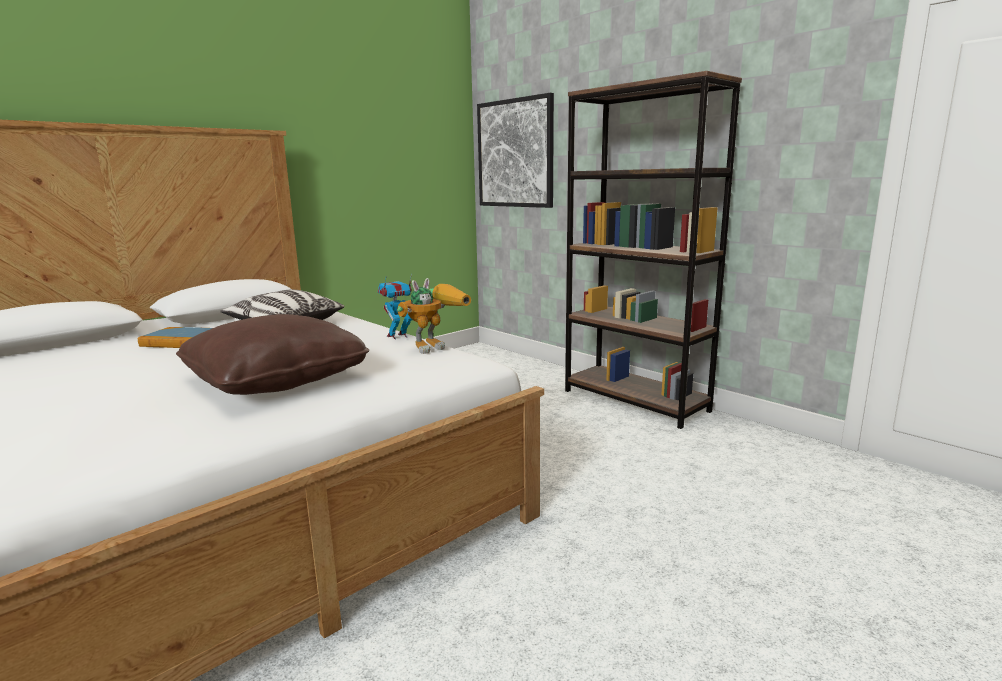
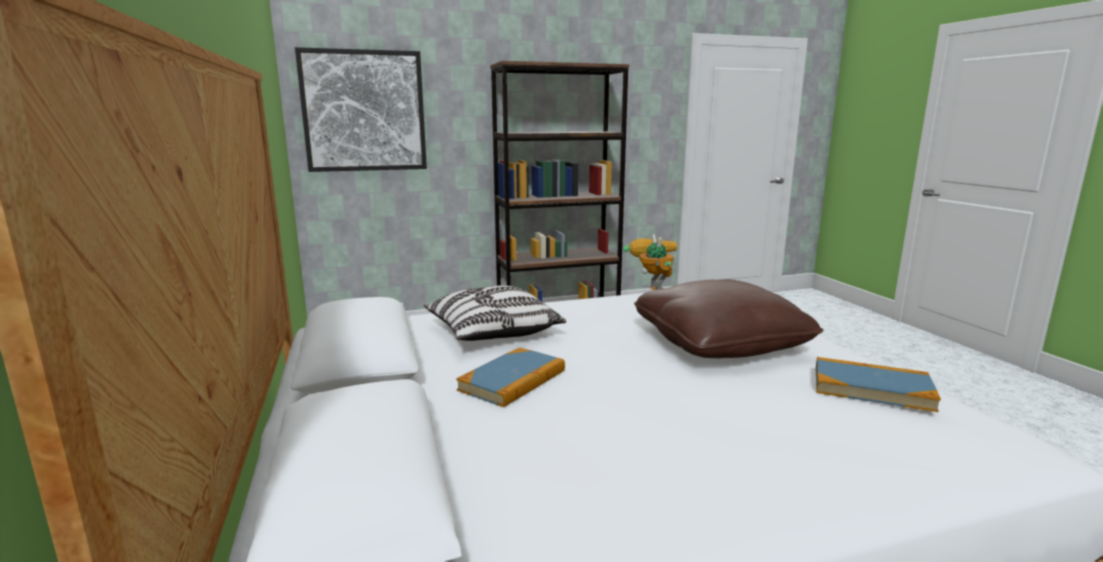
camera: 65 degrees left, 0 degrees up
(123, 434) = (871, 388): none -> book
(398, 336) = (604, 299): toy robot -> none

